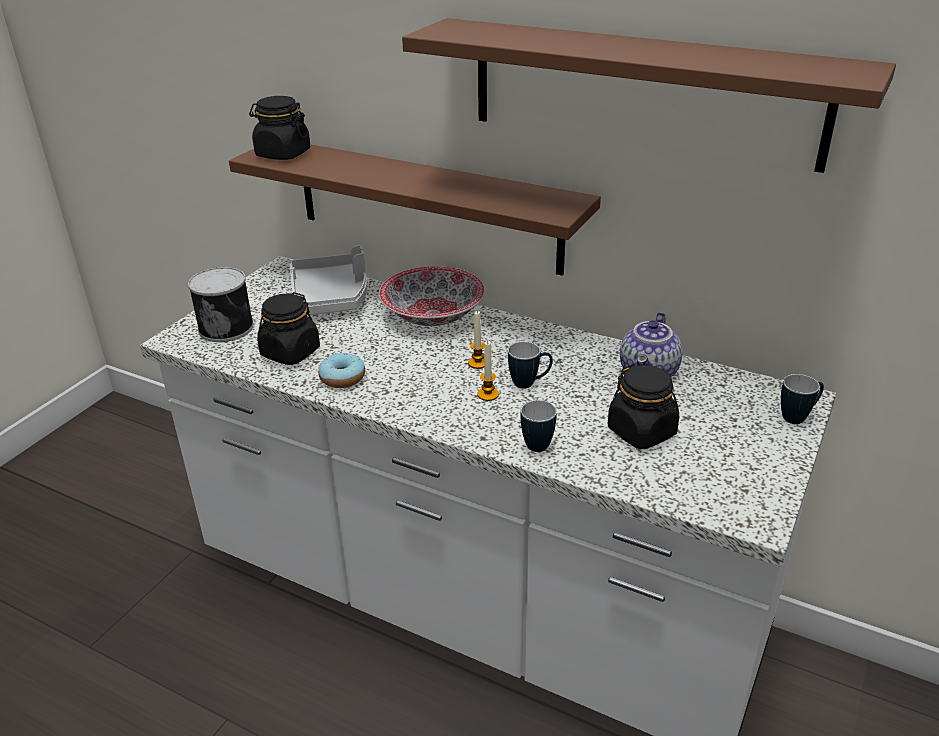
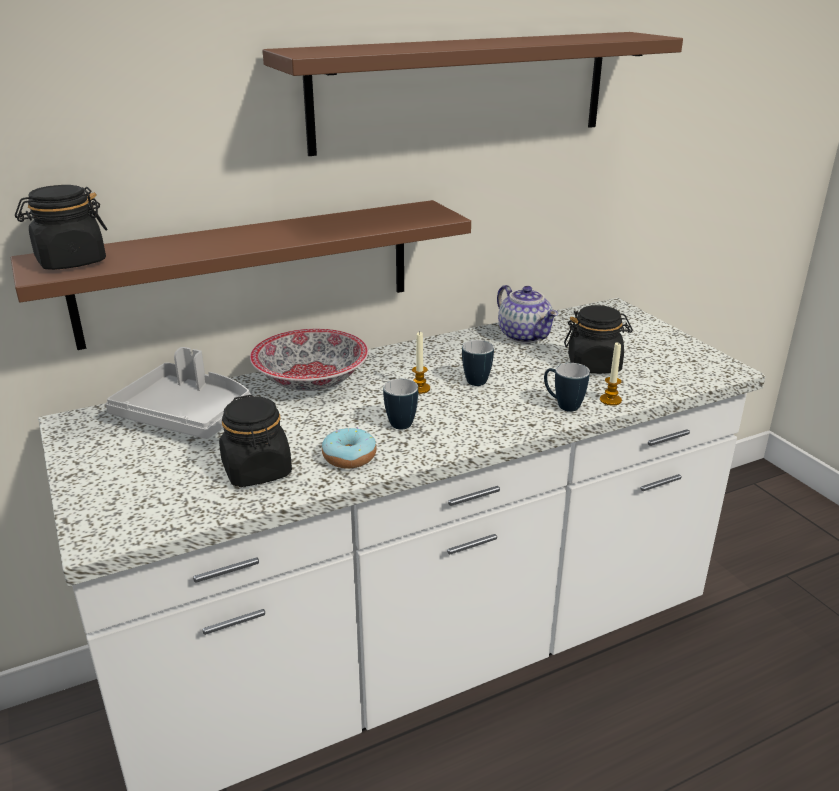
camera: 55 degrees left, 5 degrees down
(227, 327) = (136, 493): can -> none
(488, 394) = (472, 401): candle -> candle (610, 400)
(798, 417) = (633, 316): mug -> mug (402, 421)

